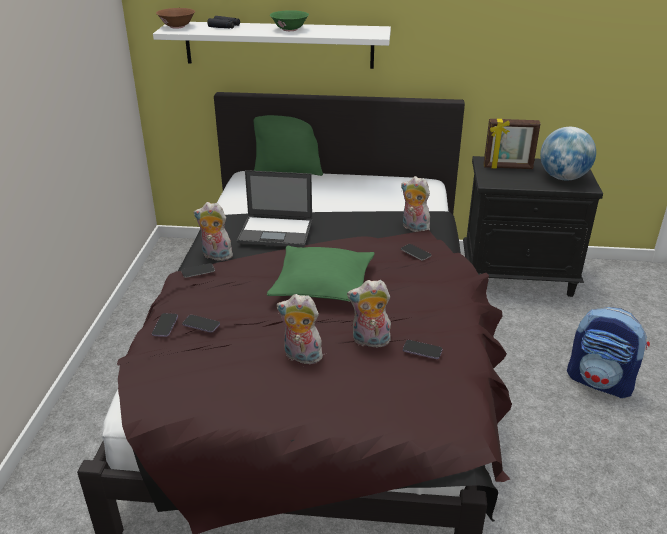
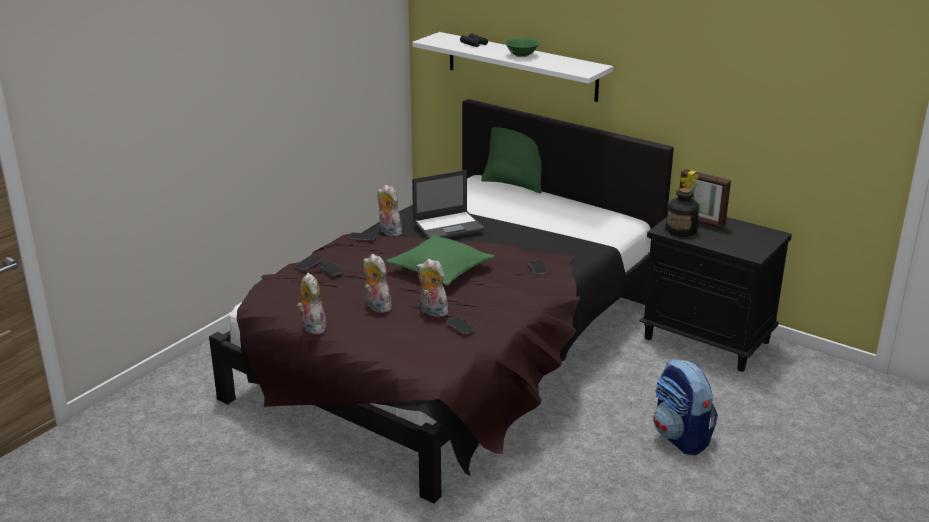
camera: 30 degrees right, 5 degrees down
(177, 26) = (438, 38): brown bowl -> none
(276, 231) = (449, 226): laptop -> laptop turned 60 degrees counterclockwise
(413, 228) = (565, 252): plush toy -> plush toy (312, 327)
(504, 179) = (681, 230): none -> bottle
(563, 178) = (741, 242): globe -> none

